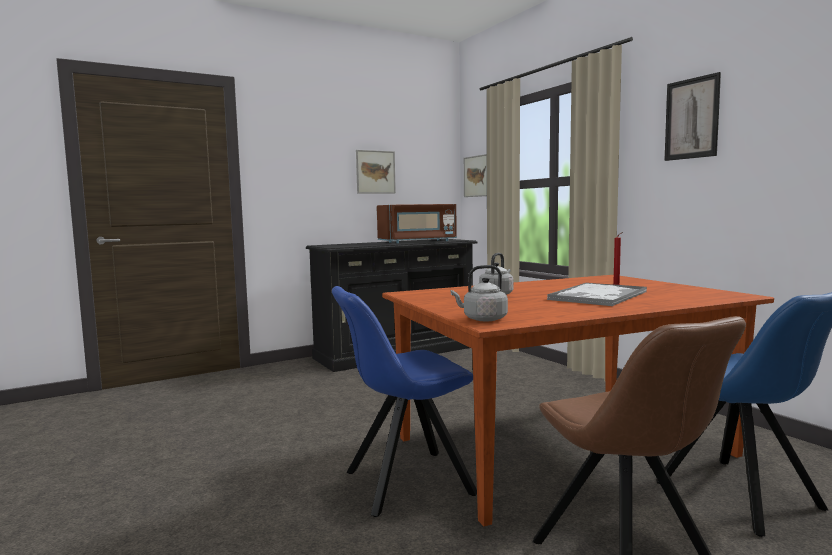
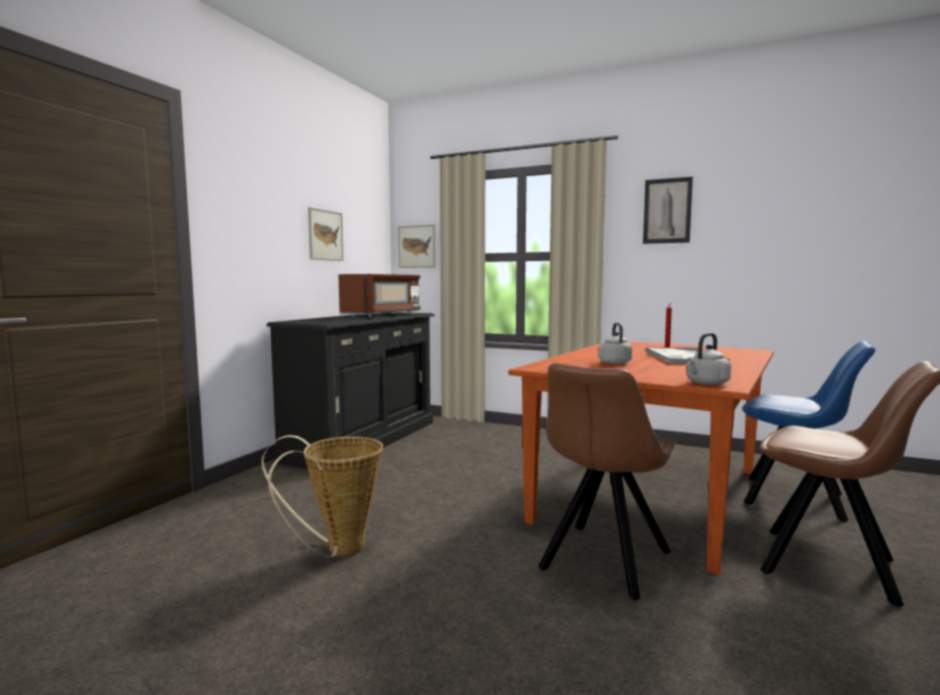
camera: 35 degrees left, 0 degrees up
(252, 421) = (337, 550): none -> basket
(407, 482) = (604, 560): blue chair -> brown chair

